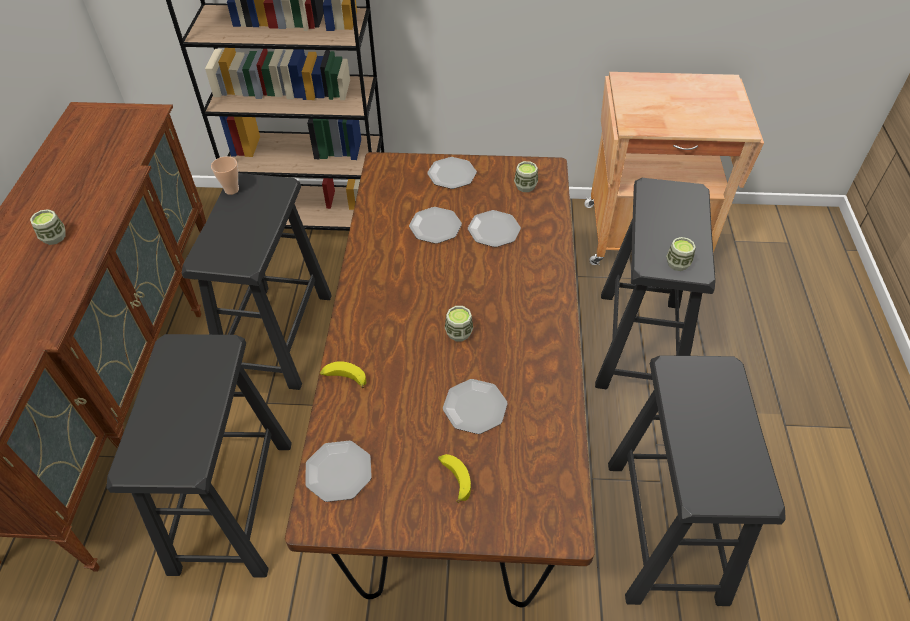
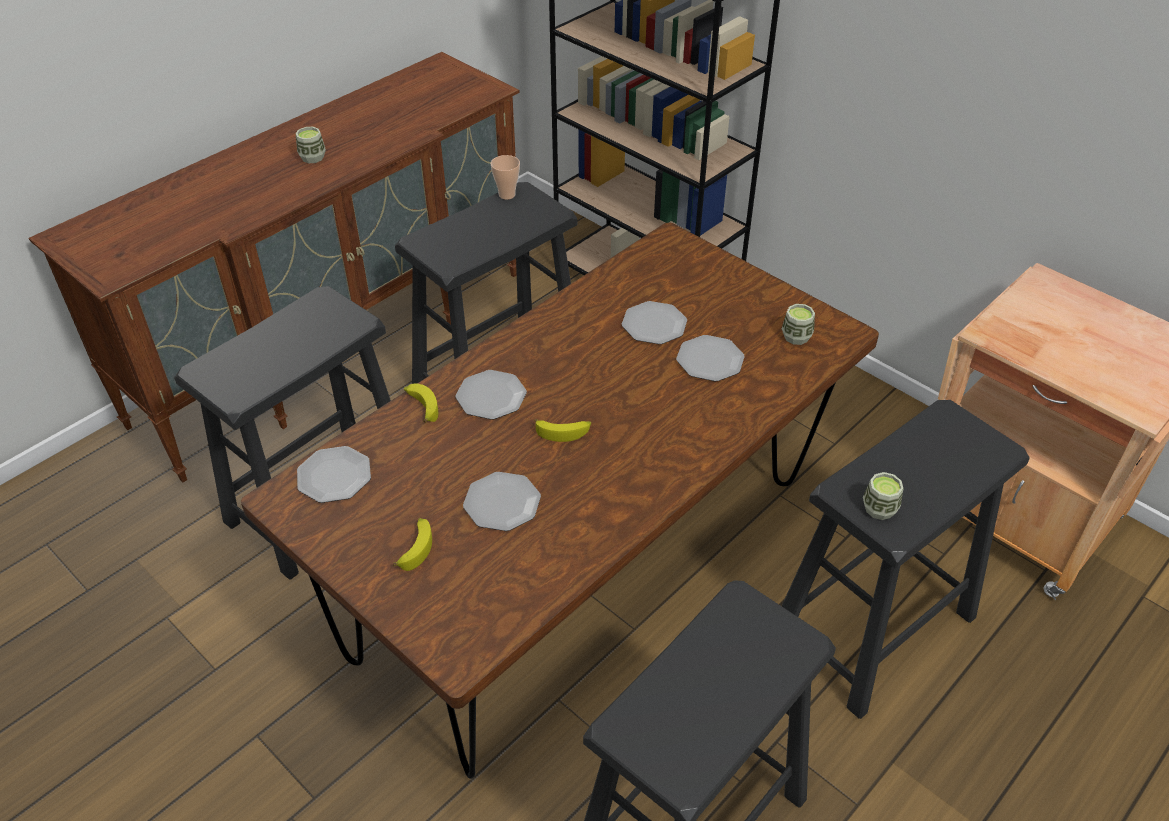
camera: 40 degrees right, 5 degrees down
(452, 174) = (730, 285): plate -> plate (492, 397)
(459, 333) = (563, 432): cup -> banana

